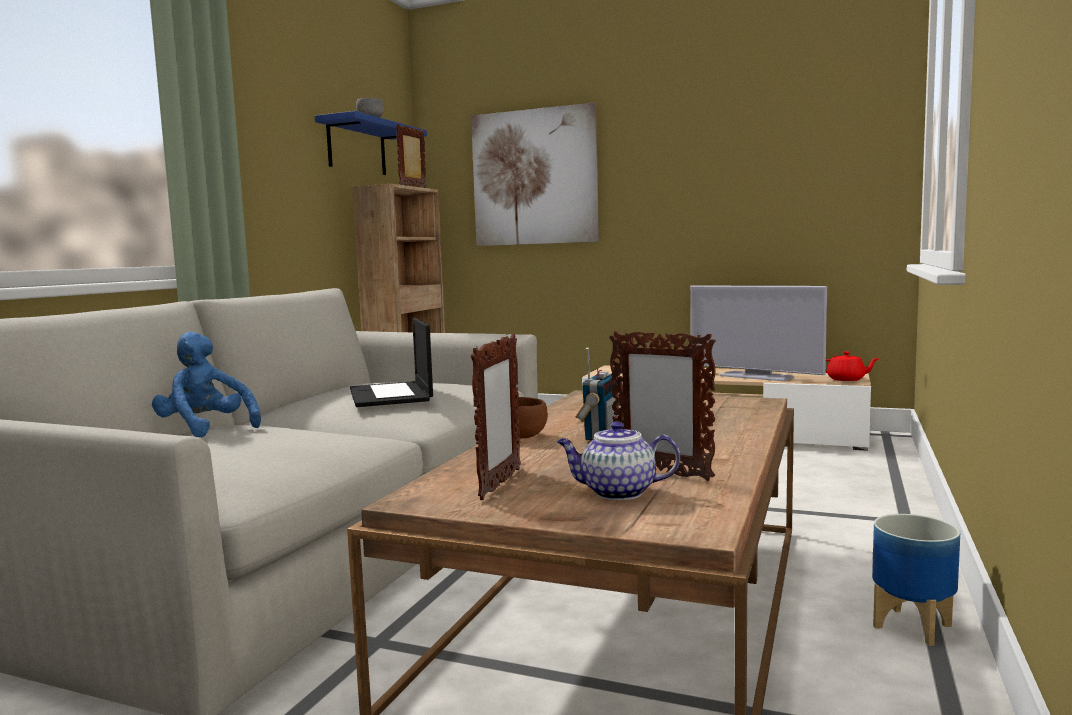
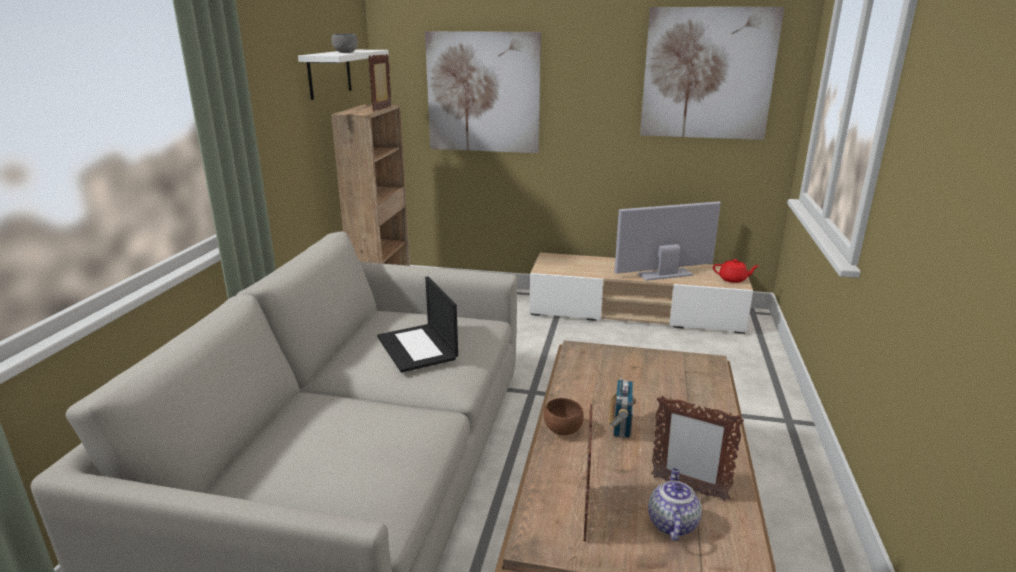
camera: 10 degrees left, 15 degrees up
(206, 429) = (296, 418): blue plush toy -> none
(357, 148) = (329, 73): blue shelf -> white shelf
(616, 493) = (671, 523): teapot -> teapot turned 105 degrees clockwise
(756, 376) = (665, 274): television -> television turned 135 degrees clockwise
(793, 131) = (707, 74): none -> picture
(913, 626) = (817, 538): planter -> none

